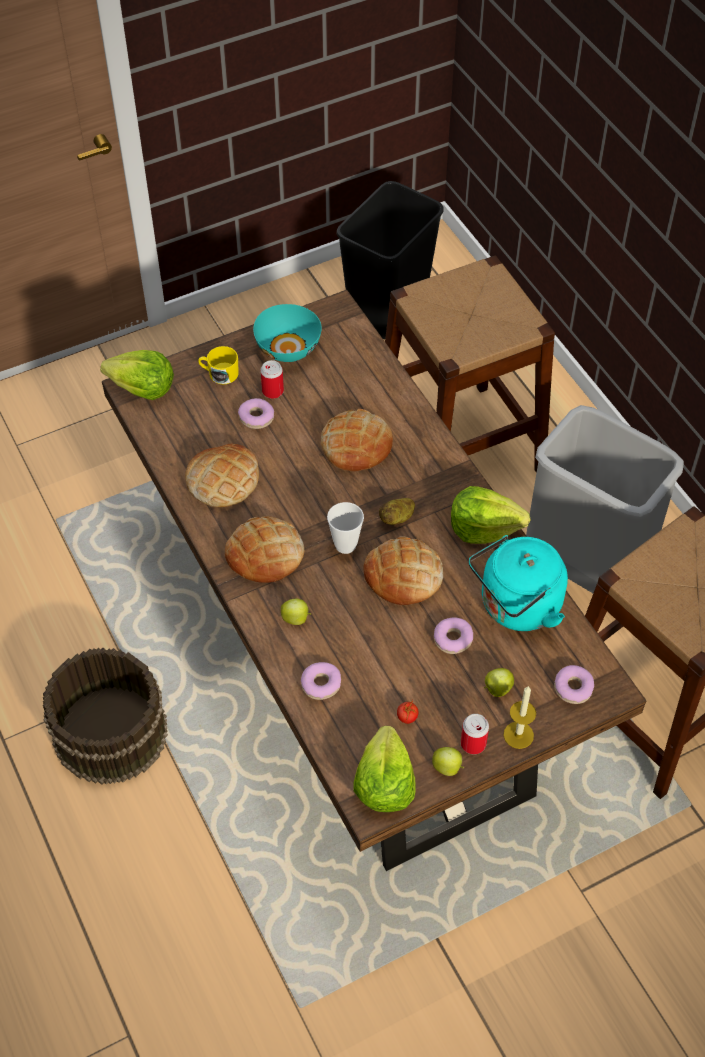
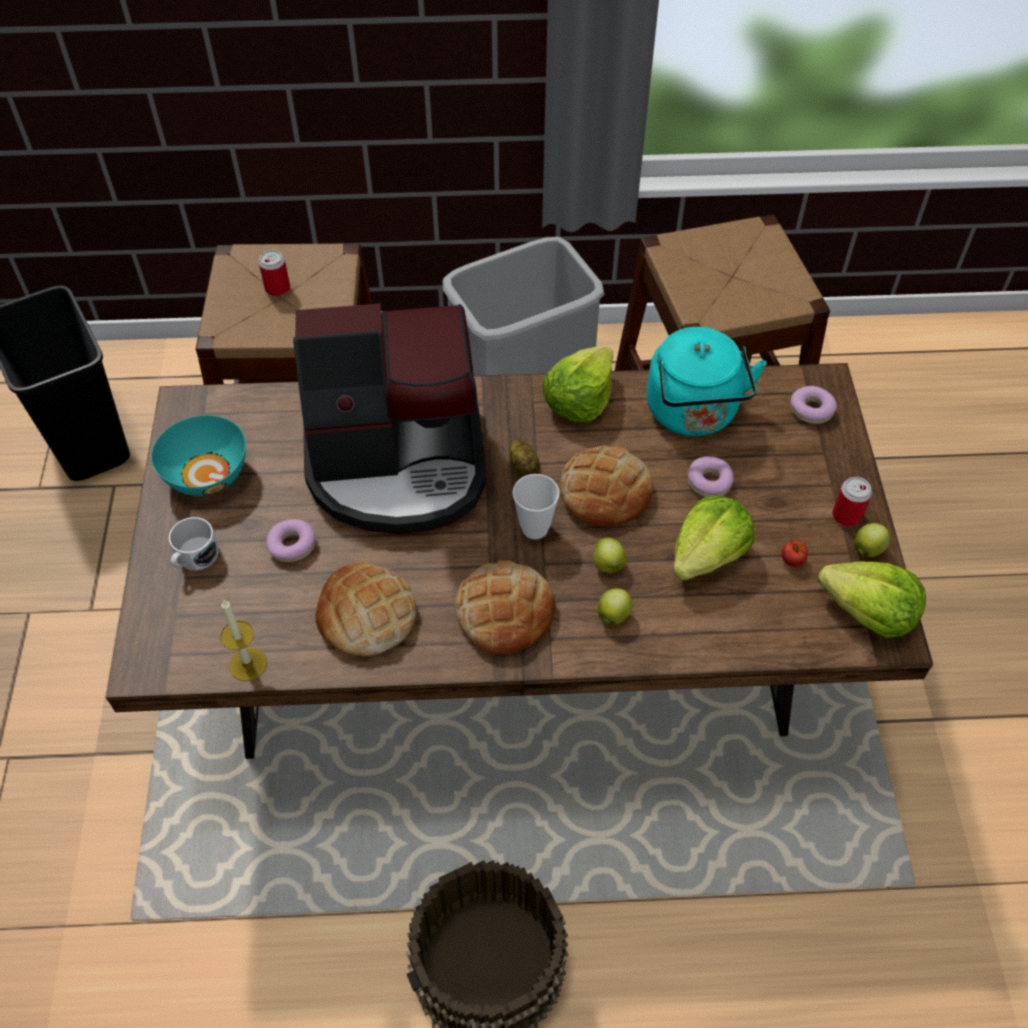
camera: 65 degrees left, 0 degrees up
(142, 388) = (156, 652): lettuce -> lettuce (708, 554)
(219, 373) = (194, 558): yellow mug -> white mug
(272, 391) = (262, 514): can -> can (277, 288)
(321, 684) = (715, 623): donut -> none
(356, 445) = (398, 464): bread -> coffee machine
(497, 689) = (788, 470): apple -> apple (608, 566)
(518, 735) = (850, 474): candle -> candle (248, 664)

